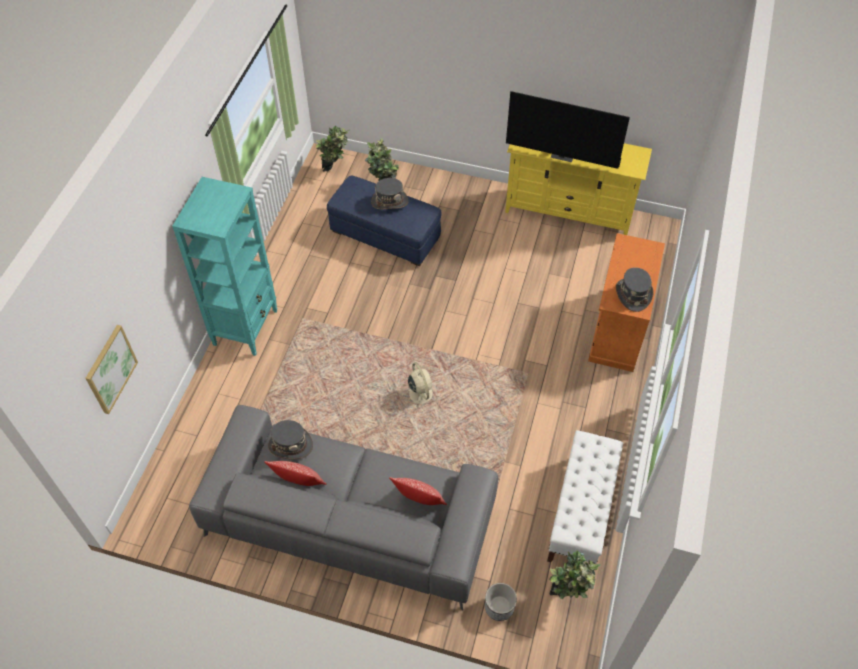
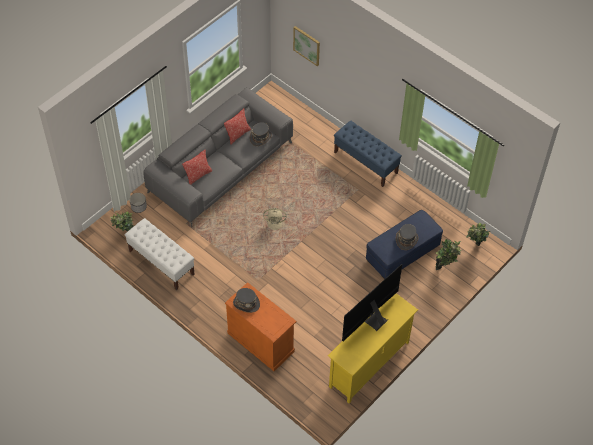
camera: 115 degrees right, 0 degrees up
(246, 327) = (366, 163): turquoise bookcase -> blue bench

